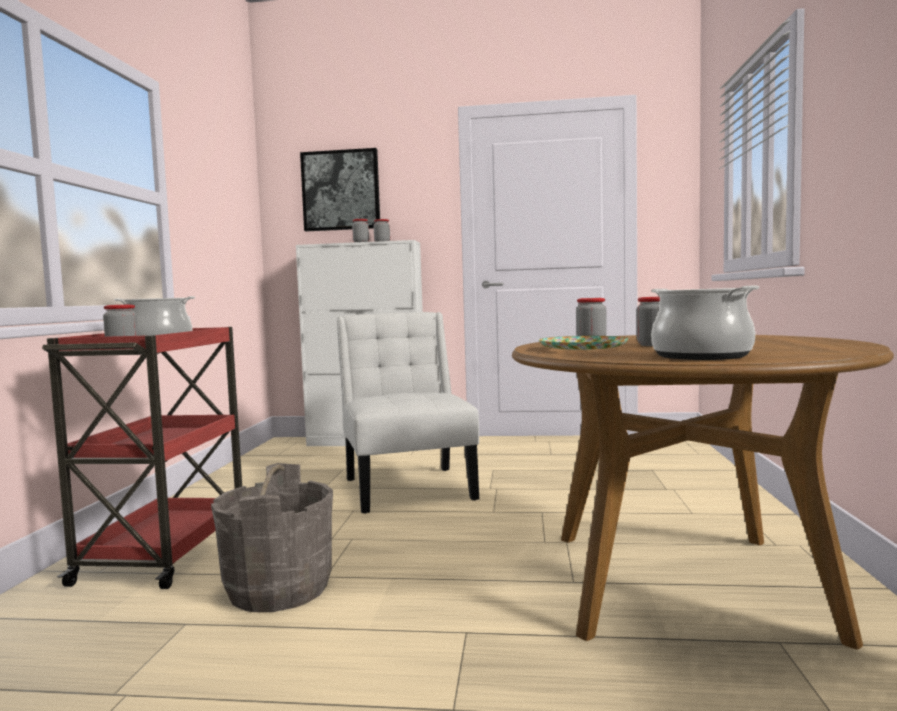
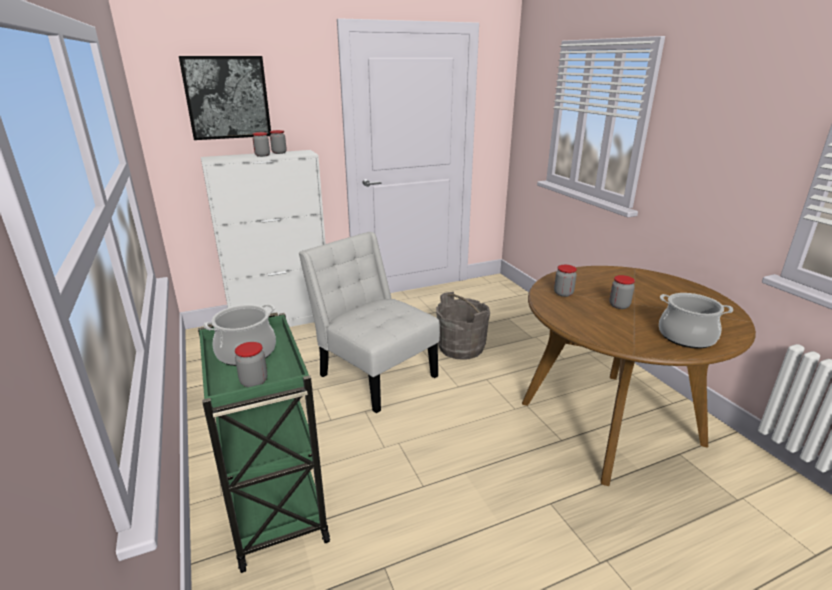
camera: 30 degrees left, 20 degrees up
(166, 552) = (274, 503): red cart -> green cart
(278, 589) = (406, 510): grey bucket -> grey bucket (461, 348)
(583, 348) = (593, 319): plate -> none

